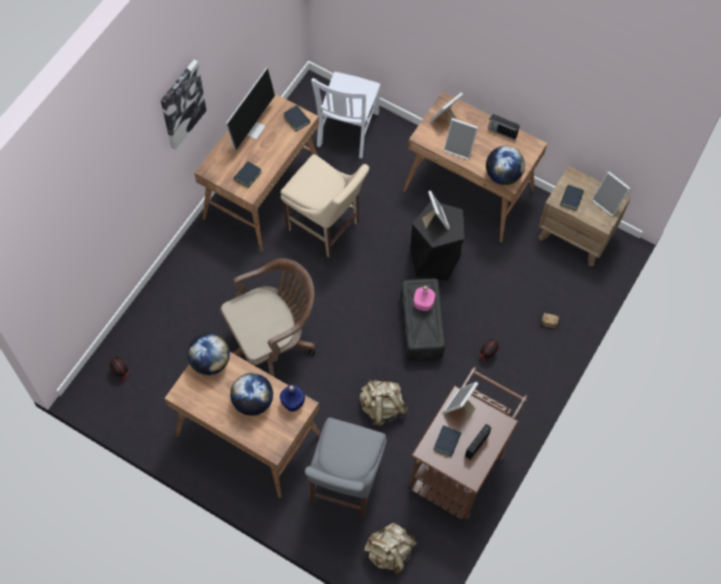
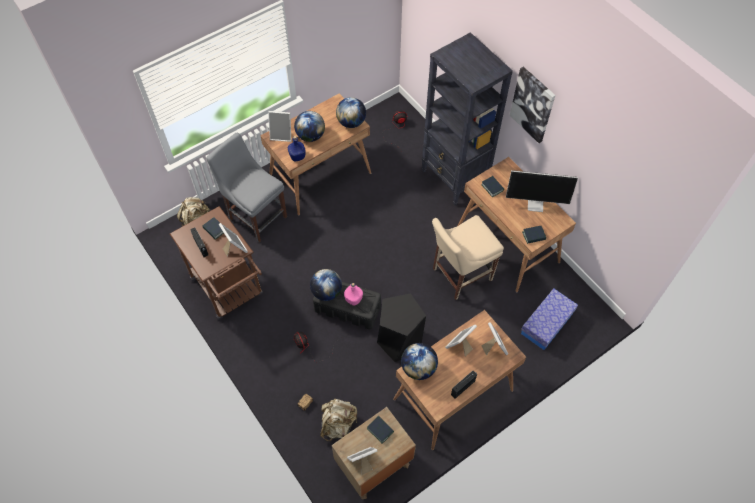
camera: 115 degrees right, 5 degrees down
(188, 276) = (454, 178): none -> black bookcase
(252, 128) = (536, 204): monitor -> monitor turned 45 degrees counterclockwise
(271, 342) = (380, 210): brown office chair -> none
(347, 131) = (546, 323): white chair -> storage box
(382, 407) = (297, 258): beige backpack -> beige backpack (338, 424)
(428, 335) = (327, 292): none -> globe
(435, 220) = (406, 311): picture frame -> picture frame (282, 135)

